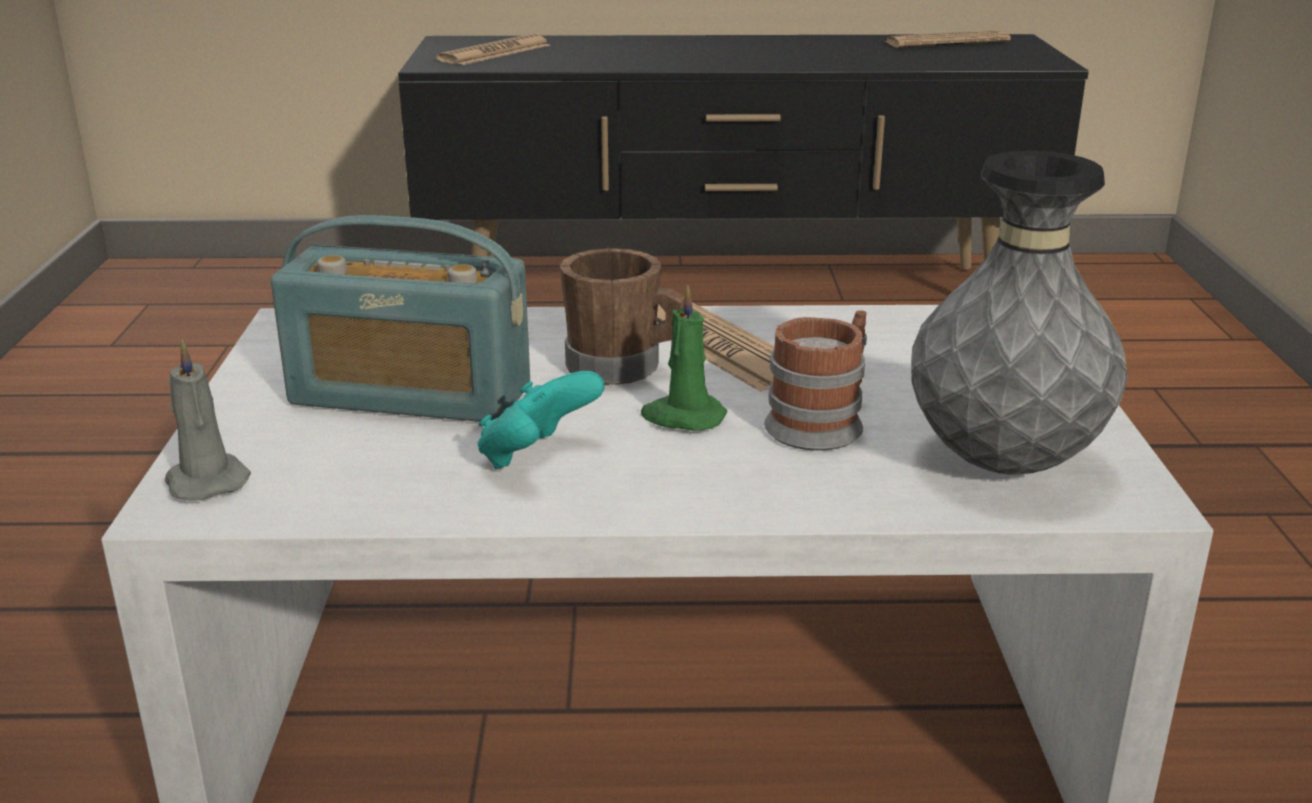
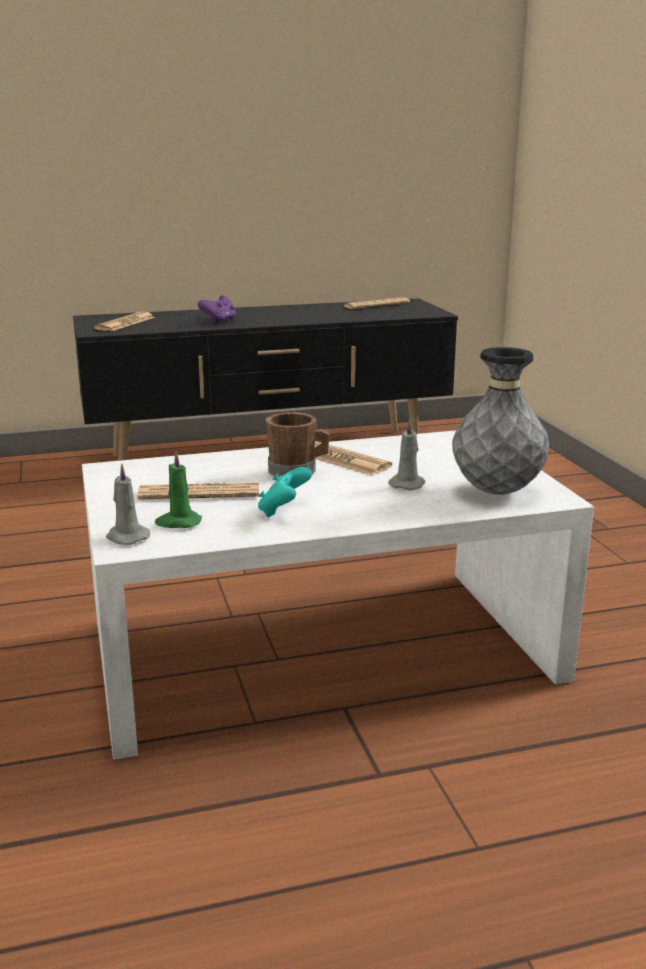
camera: 15 degrees left, 5 degrees down
(410, 395) = (199, 493): radio -> newspaper
(650, 57) = (219, 321): none -> purple game controller
(682, 417) = (341, 489): green candle -> green candle (178, 522)
(822, 422) = (407, 484): mug -> grey candle

